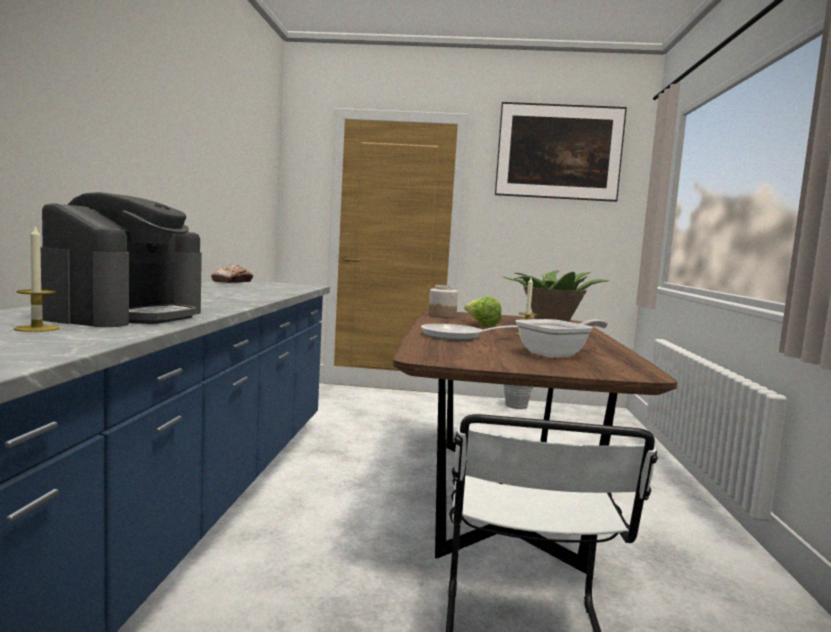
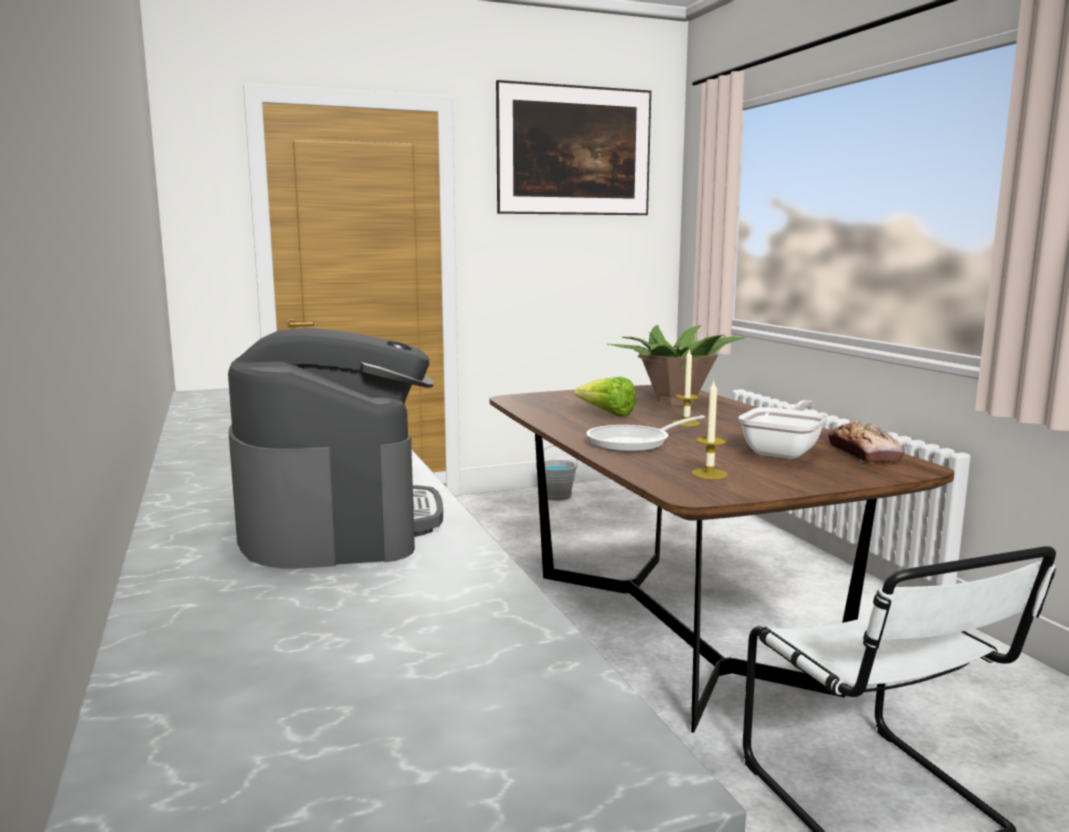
camera: 25 degrees left, 5 degrees up
(37, 328) = (335, 591): candle -> candle (709, 474)
(232, 282) = (206, 397): bread -> bread (864, 454)
(442, 316) = (534, 406): jar -> none

